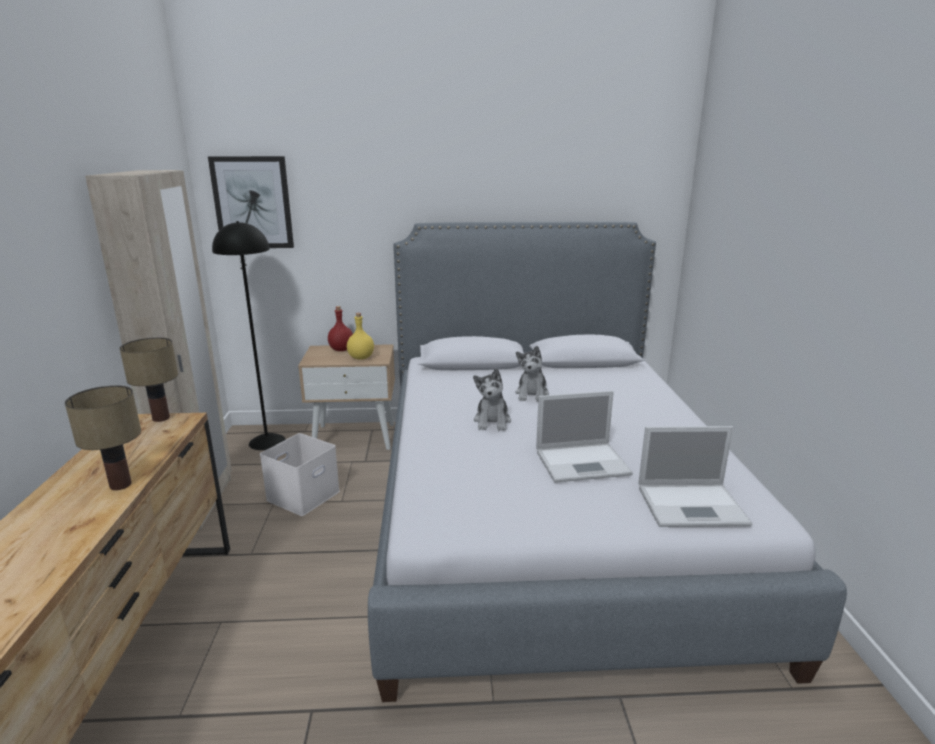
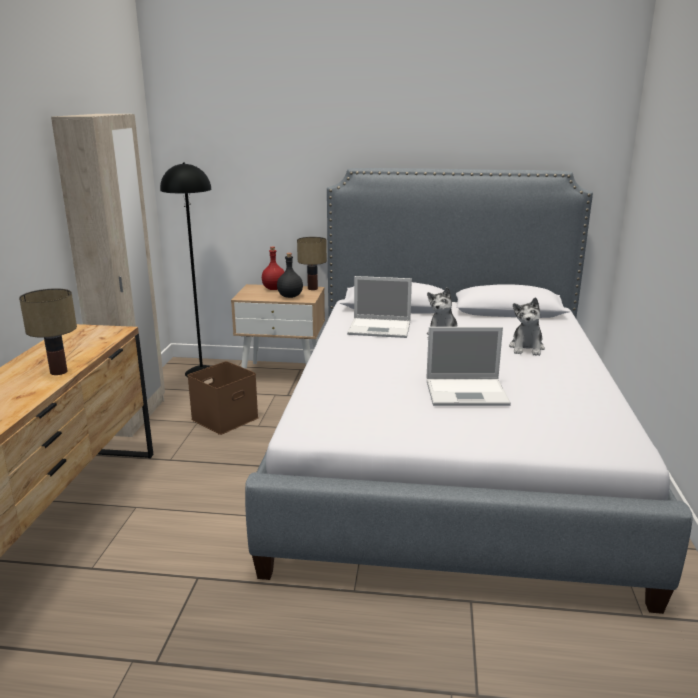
camera: 10 degrees right, 0 degrees up
(161, 418) = (100, 328): table lamp -> table lamp (313, 289)
(252, 203) = (200, 146): picture -> none
(303, 494) = (225, 418): white storage box -> brown storage box
(361, 358) = (290, 296): yellow bottle -> black bottle
(492, 421) = (395, 355): plush toy -> plush toy (527, 348)
(693, 505) = (559, 433): laptop -> laptop (381, 328)

